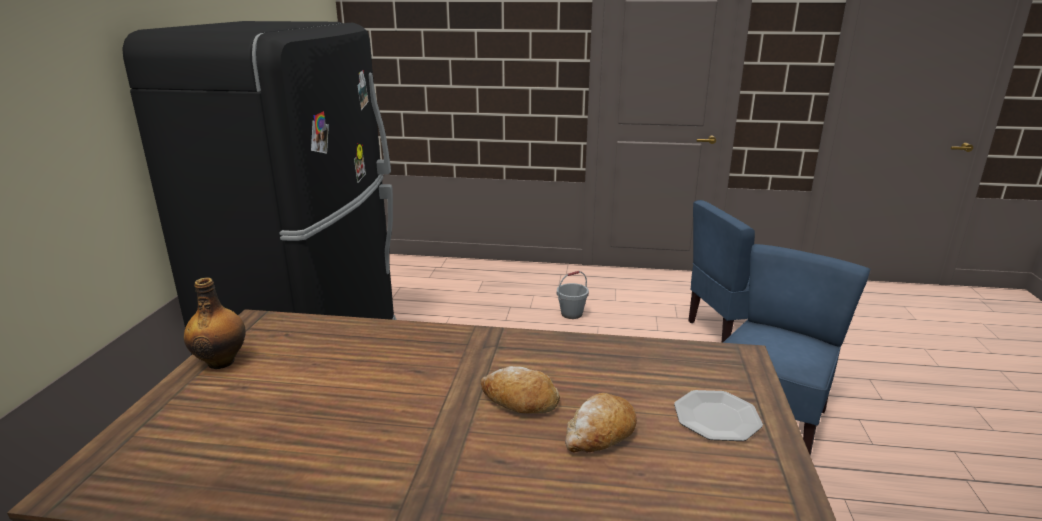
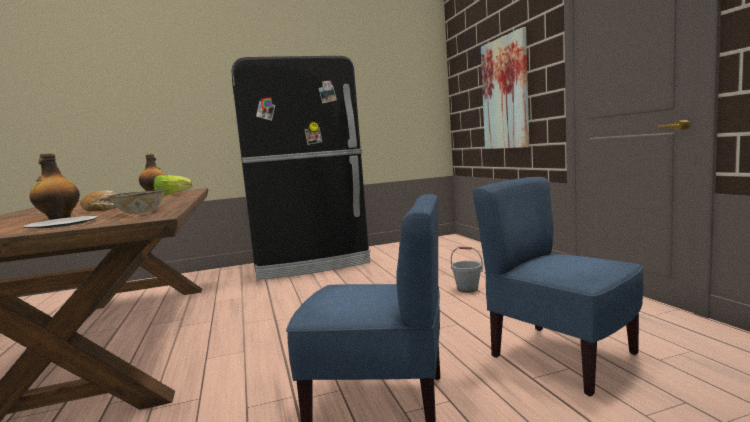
camera: 65 degrees right, 15 degrees down
(344, 344) = (172, 195): none -> lettuce
(486, 78) = (505, 93): none -> picture
(599, 434) = (58, 217): bread -> bottle
(663, 367) = (140, 213): none -> bowl

